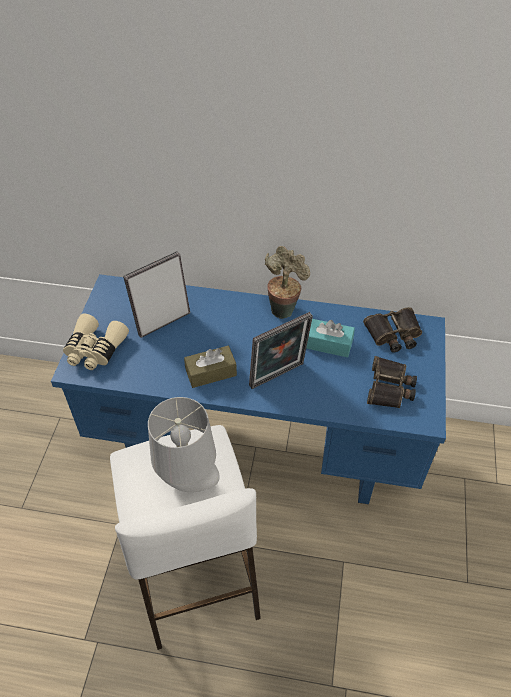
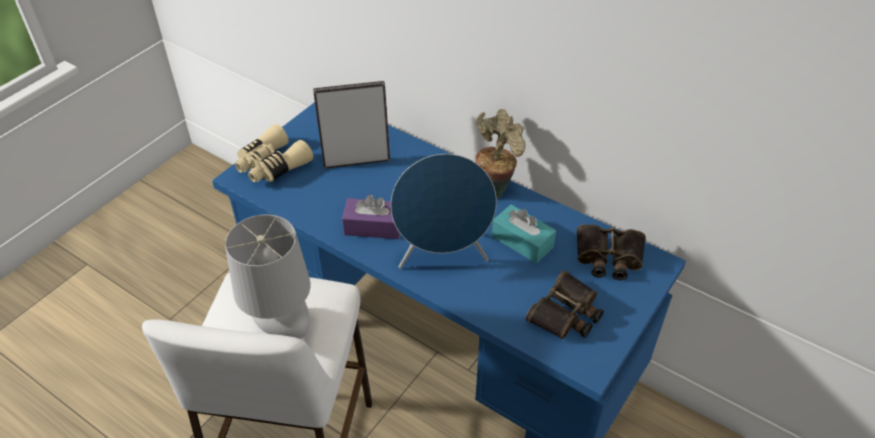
camera: 25 degrees right, 5 degrees down
(211, 372) = (373, 227): brown tissue box -> purple tissue box
(278, 377) = (443, 257): picture frame -> blue speaker

